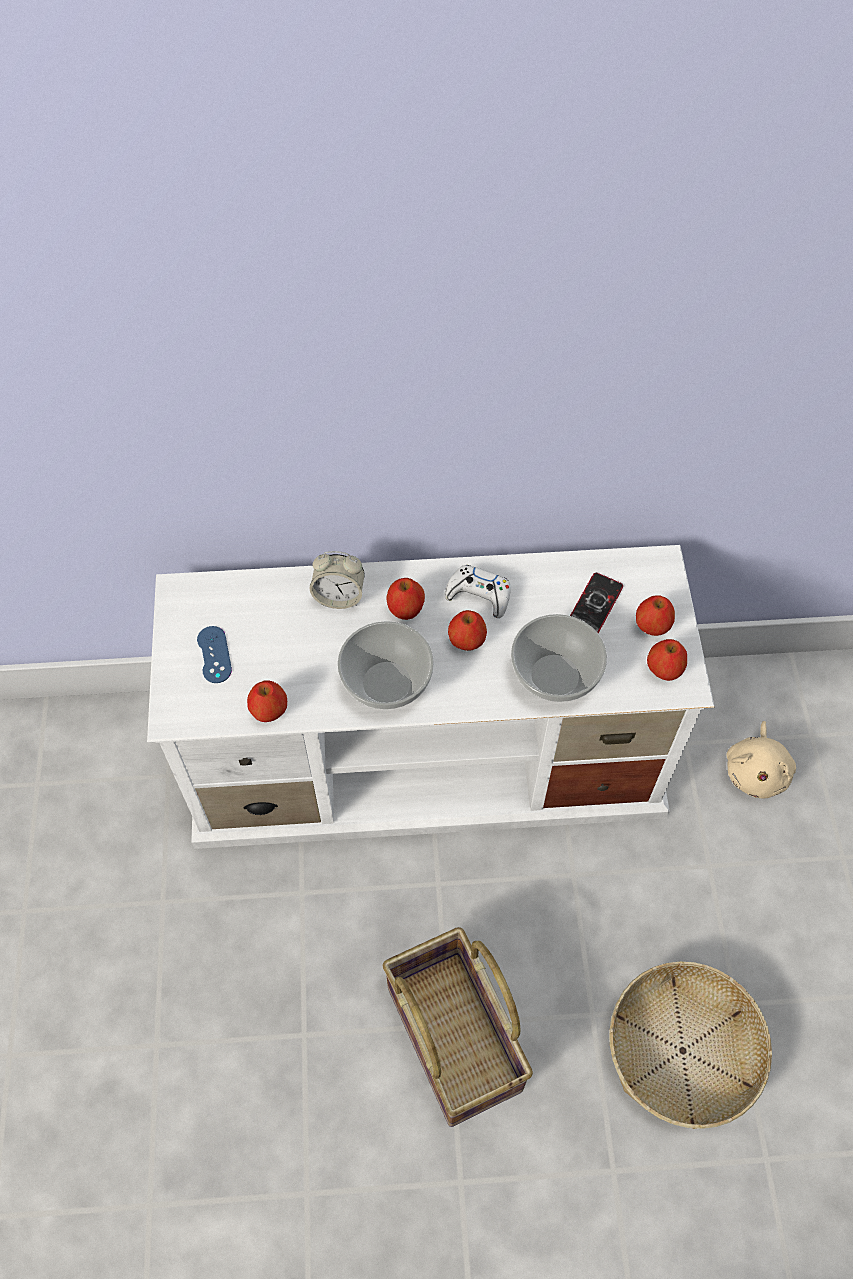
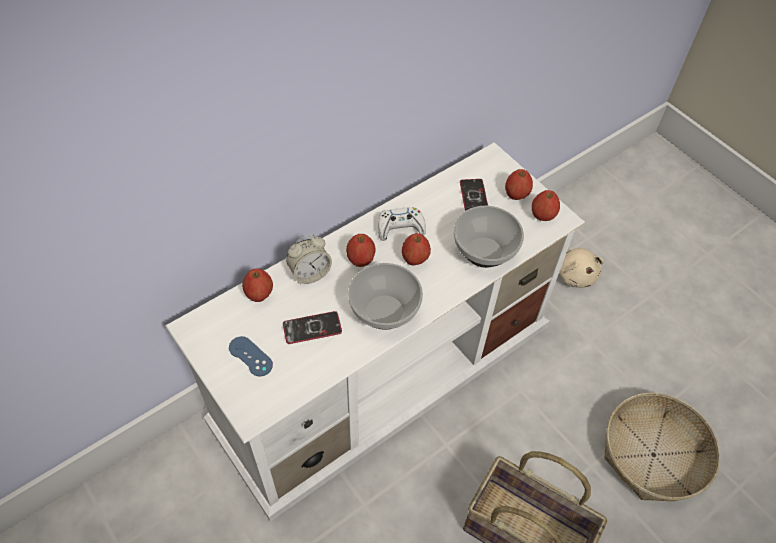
camera: 35 degrees left, 5 degrees down
(269, 712) = (319, 373): apple -> apple (259, 295)
(297, 659) = (312, 328): none -> phone

